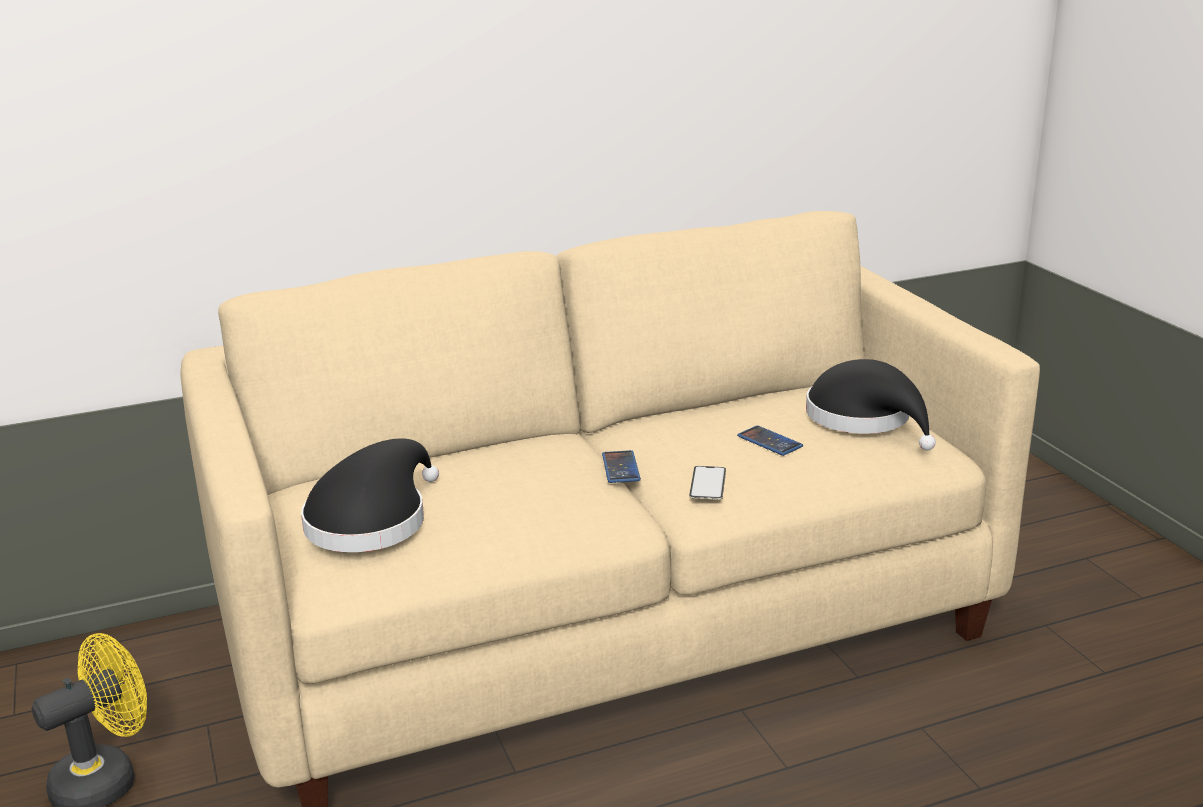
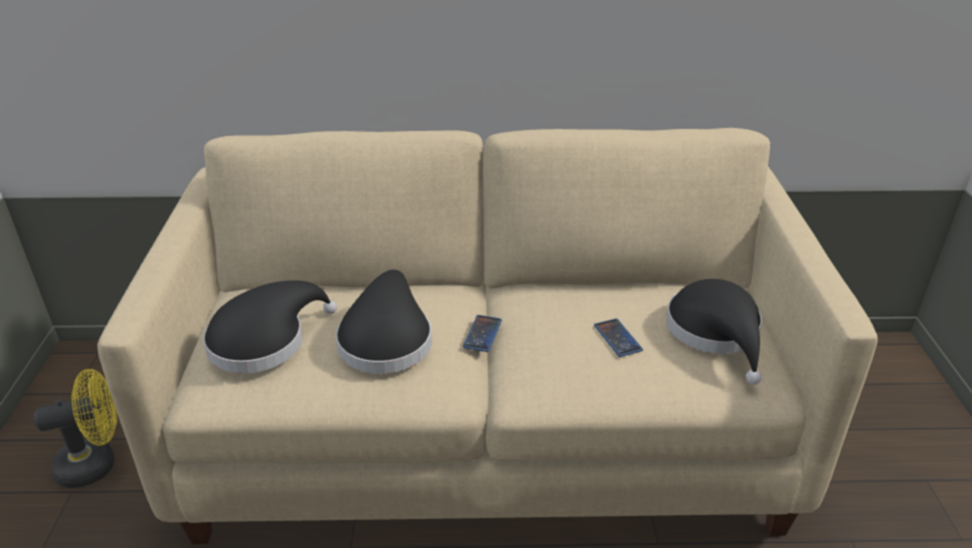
camera: 20 degrees right, 10 degrees up
(518, 490) = (386, 339): none -> black hat
(708, 483) = (540, 370): phone -> none

